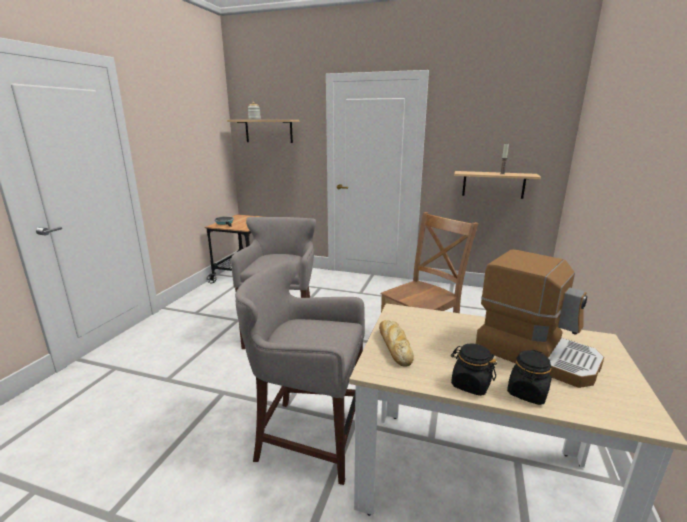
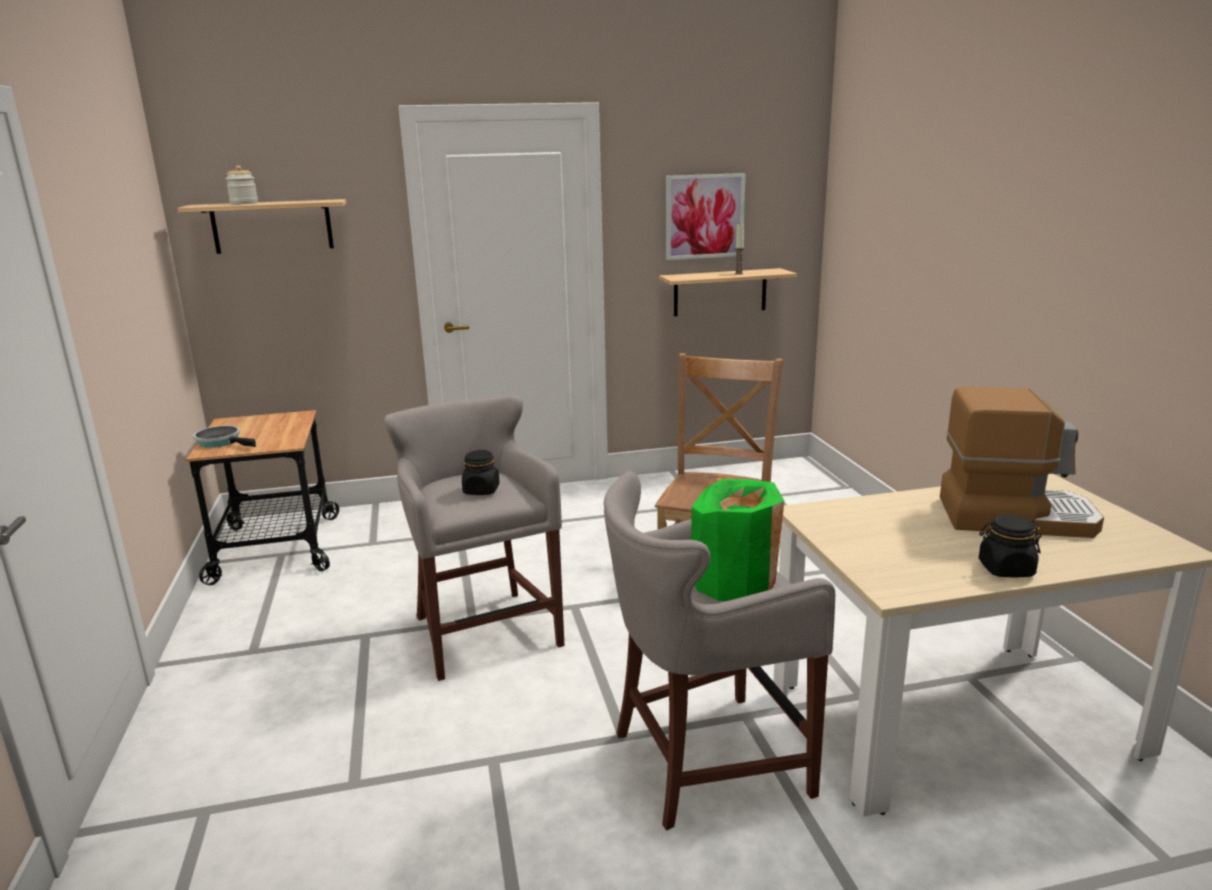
camera: 30 degrees left, 0 degrees up
(319, 336) = (734, 580): none -> green vase
(394, 346) = (870, 556): bread -> none
(487, 138) = (704, 216): none -> picture
(527, 393) = (1062, 559): black jar -> black jar (481, 490)

